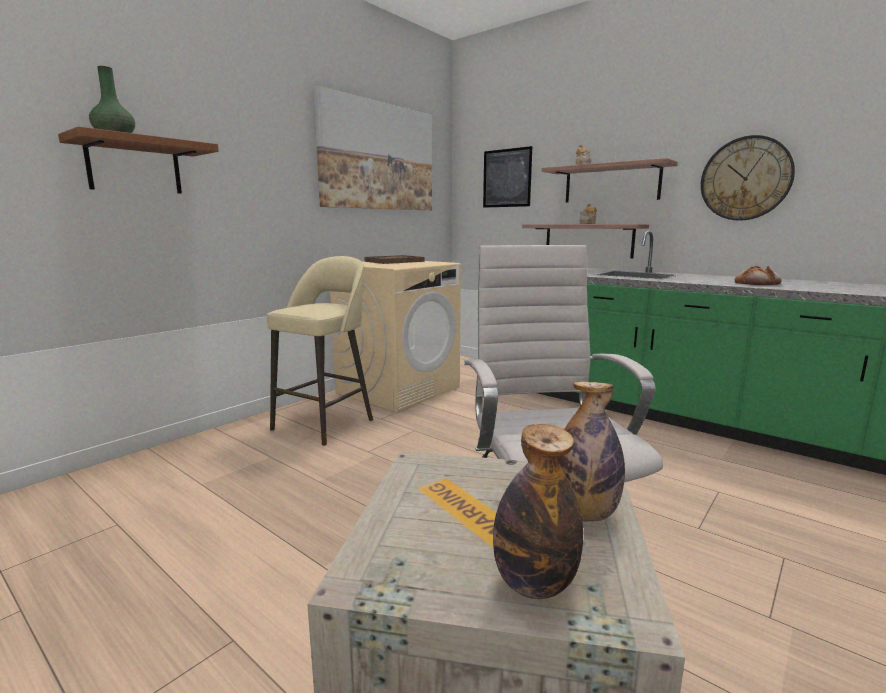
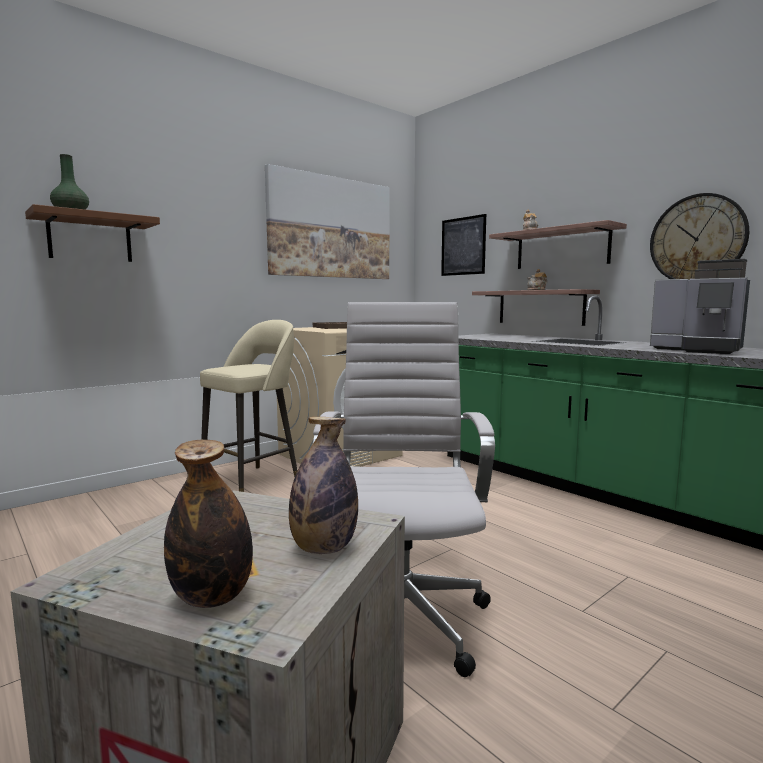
camera: 10 degrees right, 5 degrees down
(757, 283) = (699, 350): bread -> coffee machine

